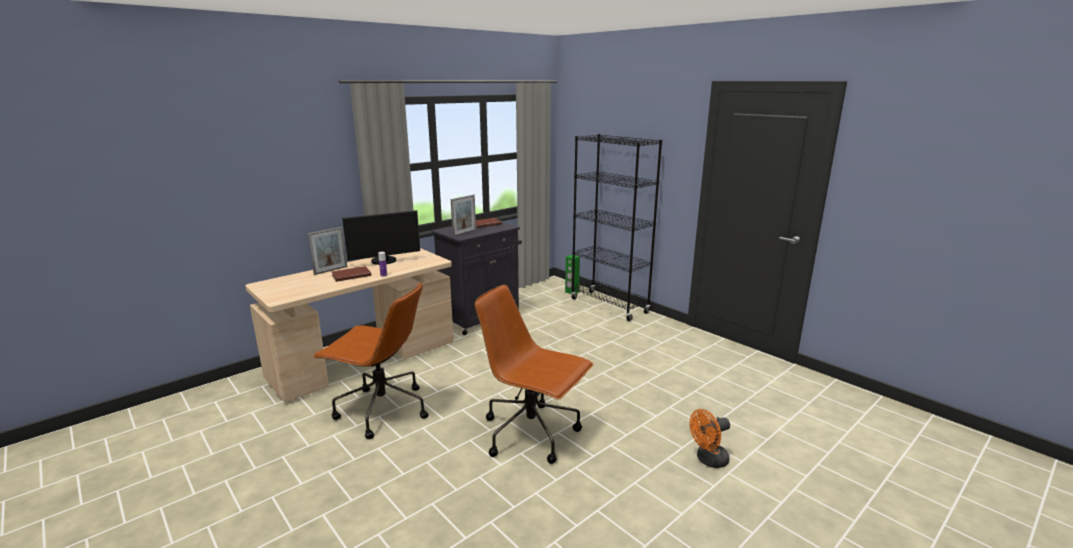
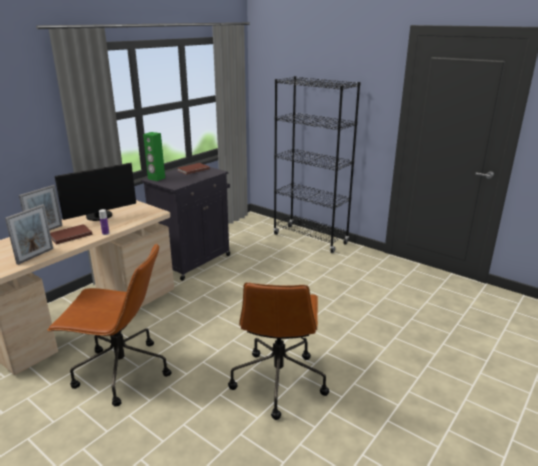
camera: 10 degrees left, 5 degrees up
(464, 233) = (176, 181): picture frame -> picture frame (35, 256)
(532, 434) = (278, 380): brown office chair -> brown office chair turned 105 degrees counterclockwise
(572, 292) = (272, 227): green speaker -> green speaker (156, 178)
(708, 460) = (444, 388): orange fan -> none

